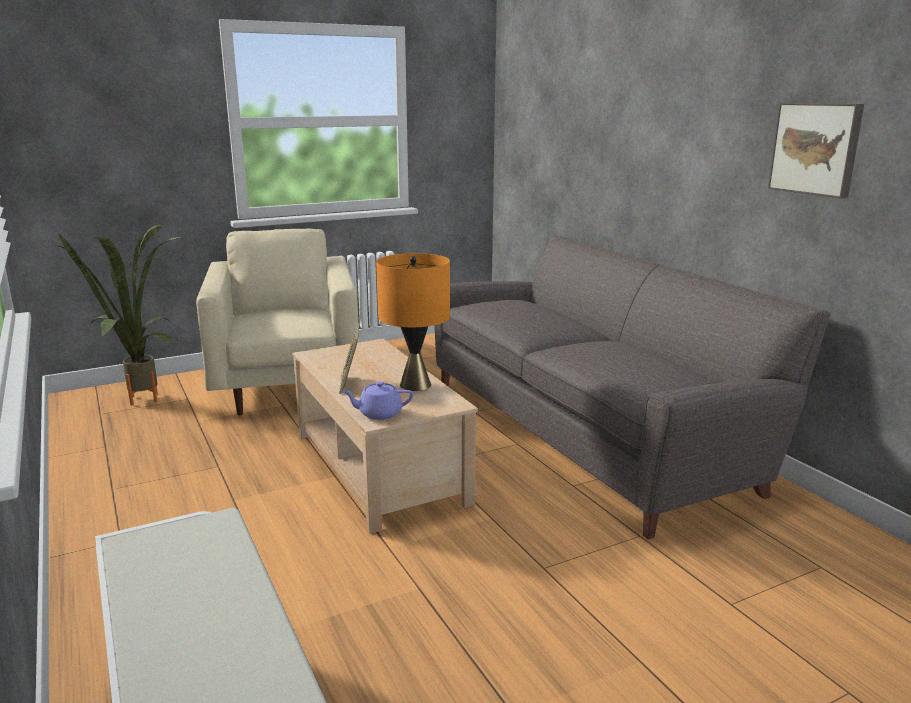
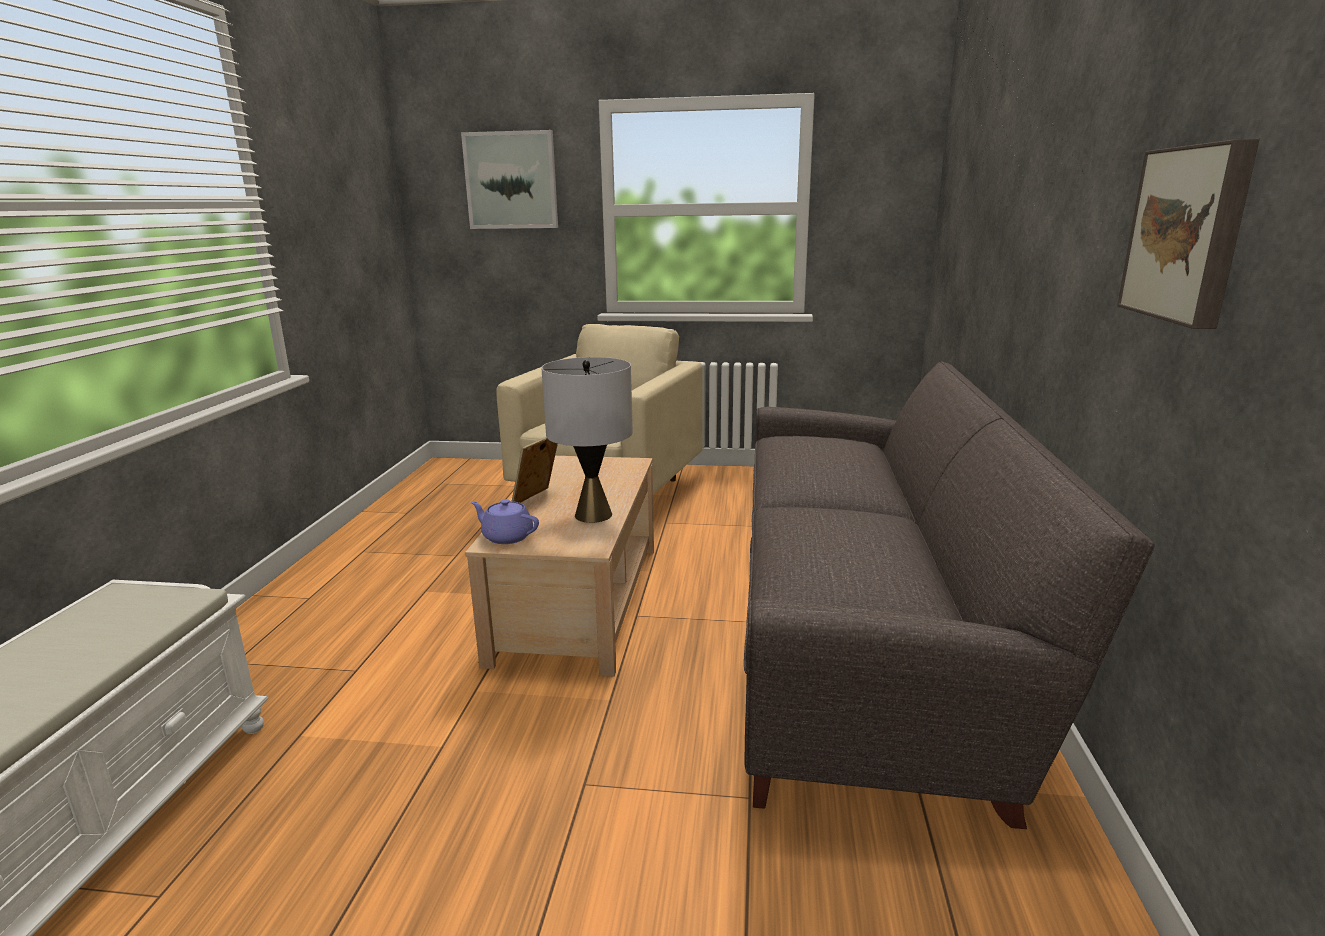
camera: 35 degrees right, 0 degrees up
(130, 93) = (511, 180): none -> picture
(140, 403) = (479, 481): potted plant -> none
(416, 385) = (594, 515): orange table lamp -> grey table lamp

